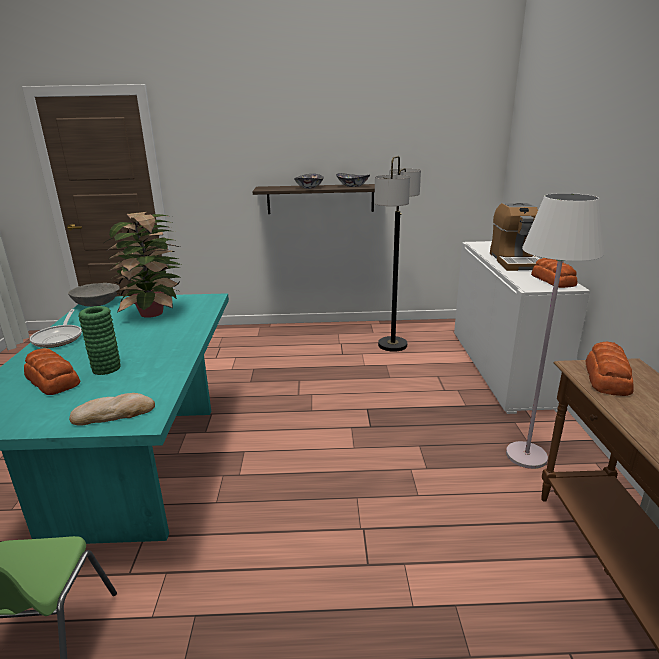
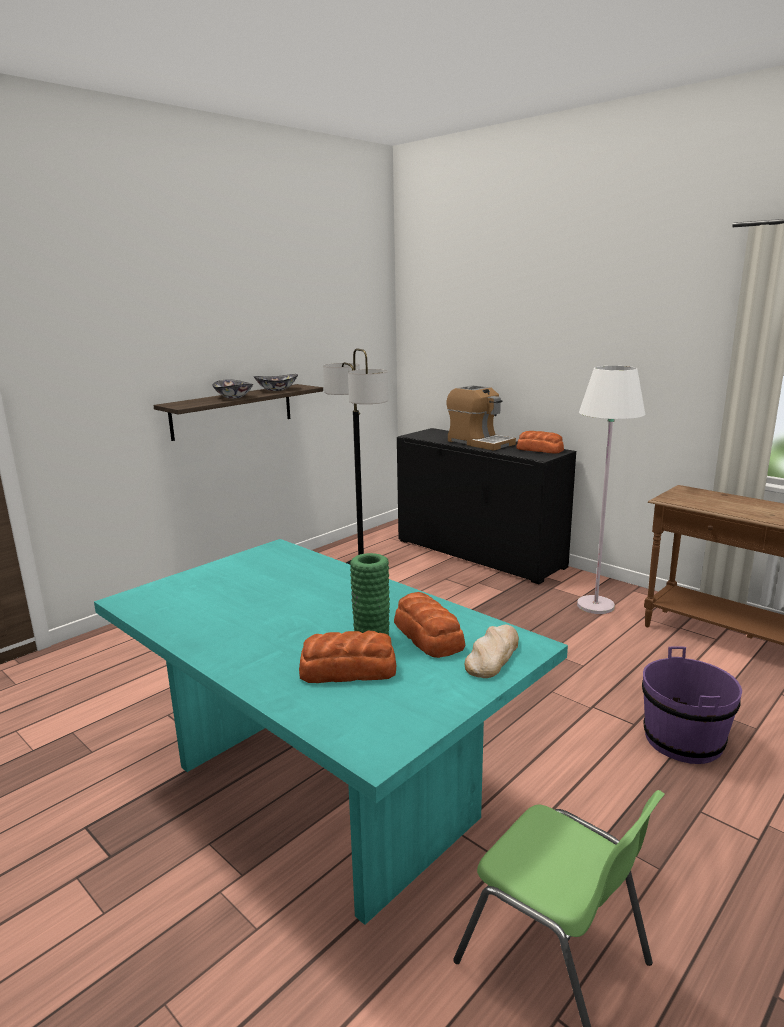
camera: 45 degrees left, 5 degrees down
(59, 338) = (216, 643): frying pan -> none
(97, 303) = (139, 600): grey bowl -> none
(153, 314) = (257, 582): potted plant -> none
(381, 607) = (683, 740): none -> purple bucket
(501, 367) = (478, 553): white cabinet -> black cabinet
(606, 378) = (692, 499): bread -> bread (428, 636)

